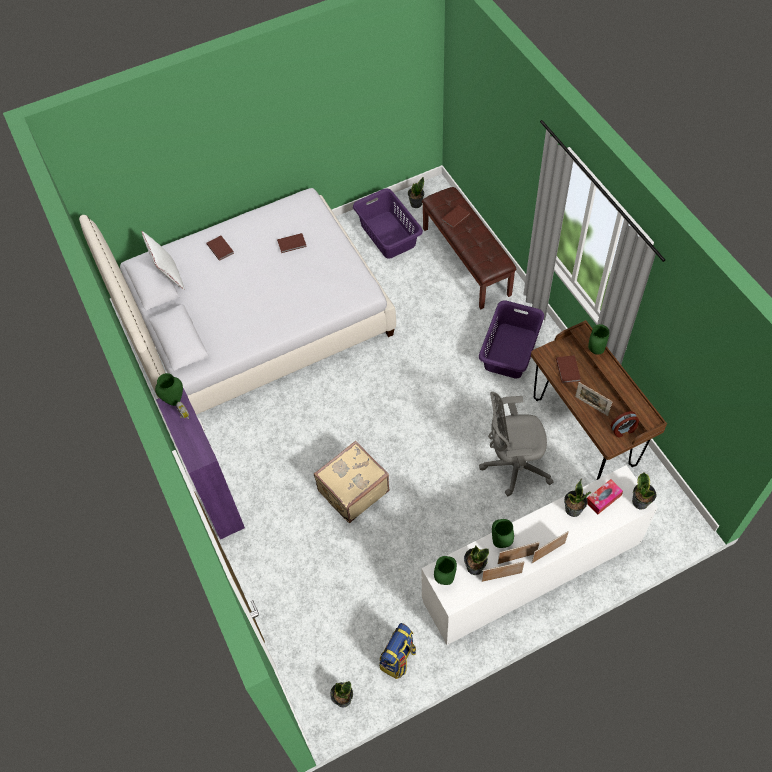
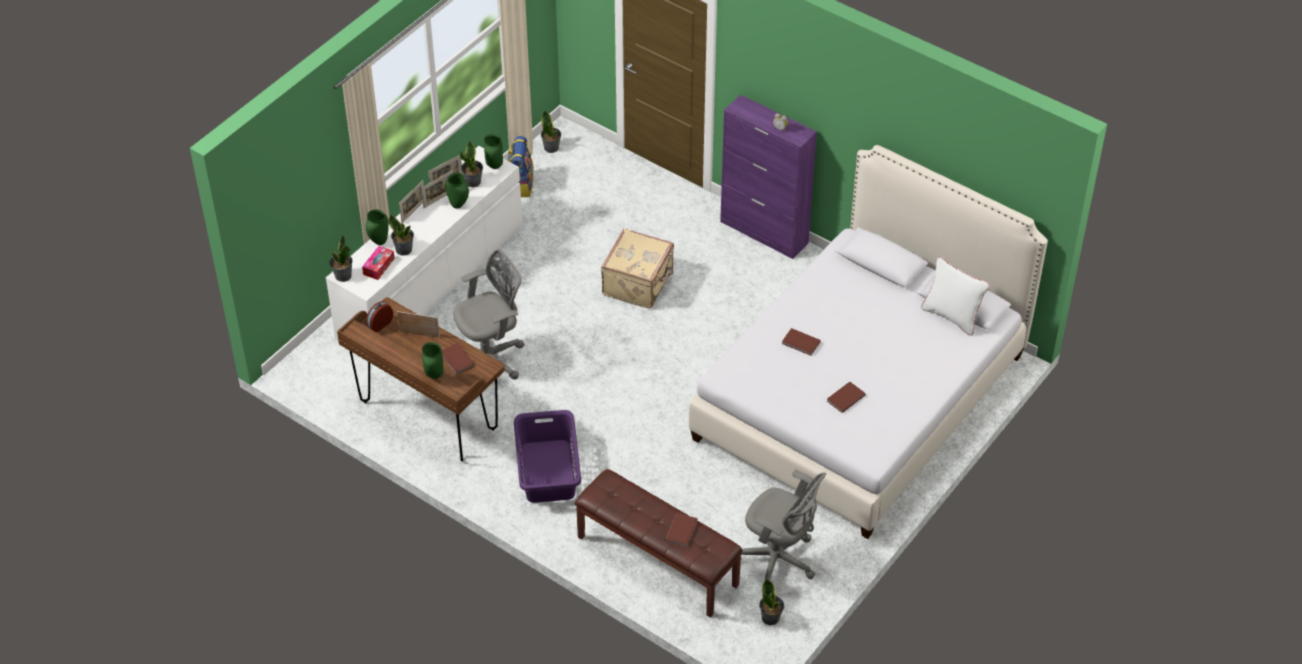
camera: 150 degrees right, 10 degrees down
(174, 400) = (799, 135): green vase -> green vase (379, 242)
(220, 248) = (922, 364): brown book -> brown book (801, 343)
(388, 234) = (778, 560): purple laundry basket -> grey office chair

